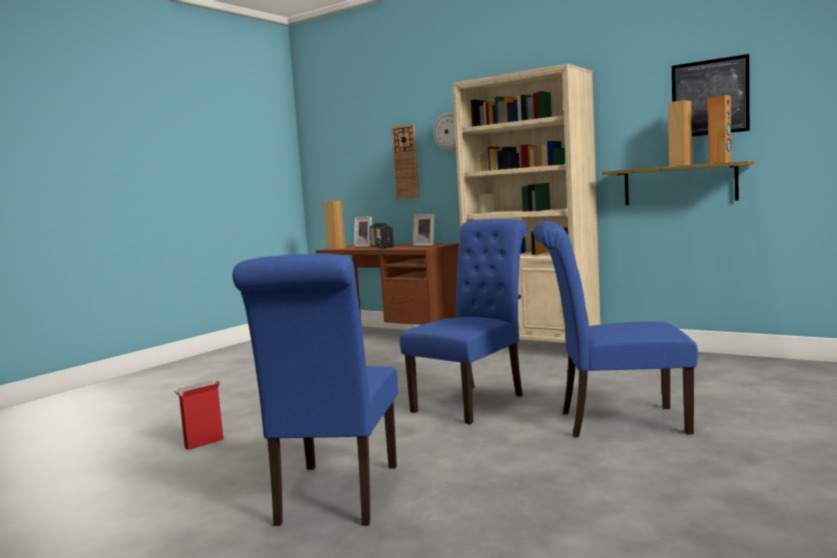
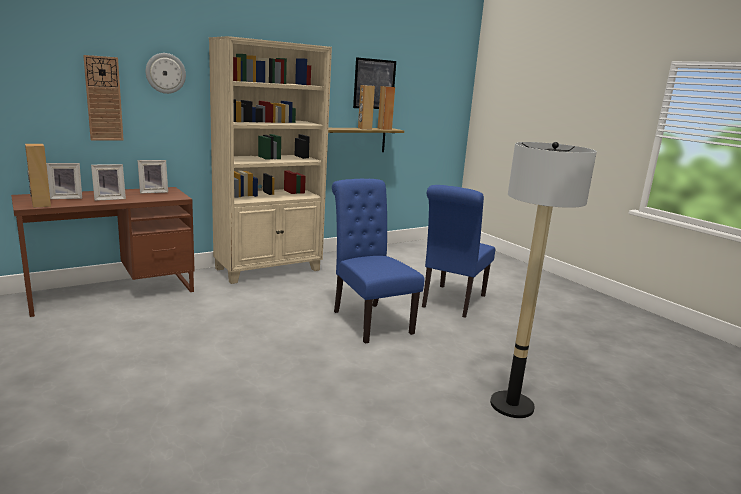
camera: 70 degrees left, 10 degrees up
(203, 443) = (340, 445): cardboard box -> none
(335, 498) = (512, 405): blue chair -> floor lamp
(382, 247) = (109, 198): radio -> picture frame

